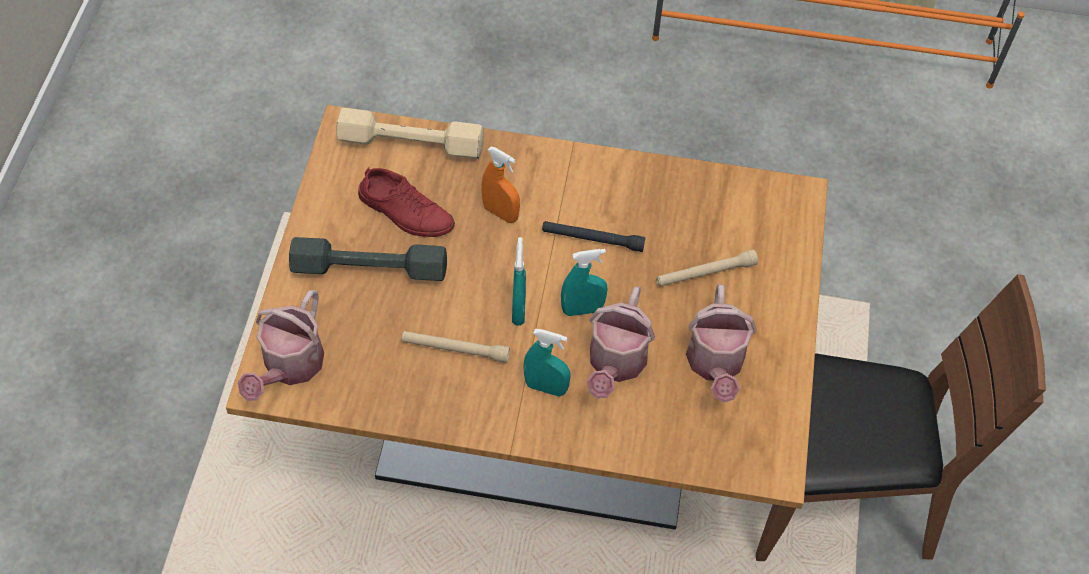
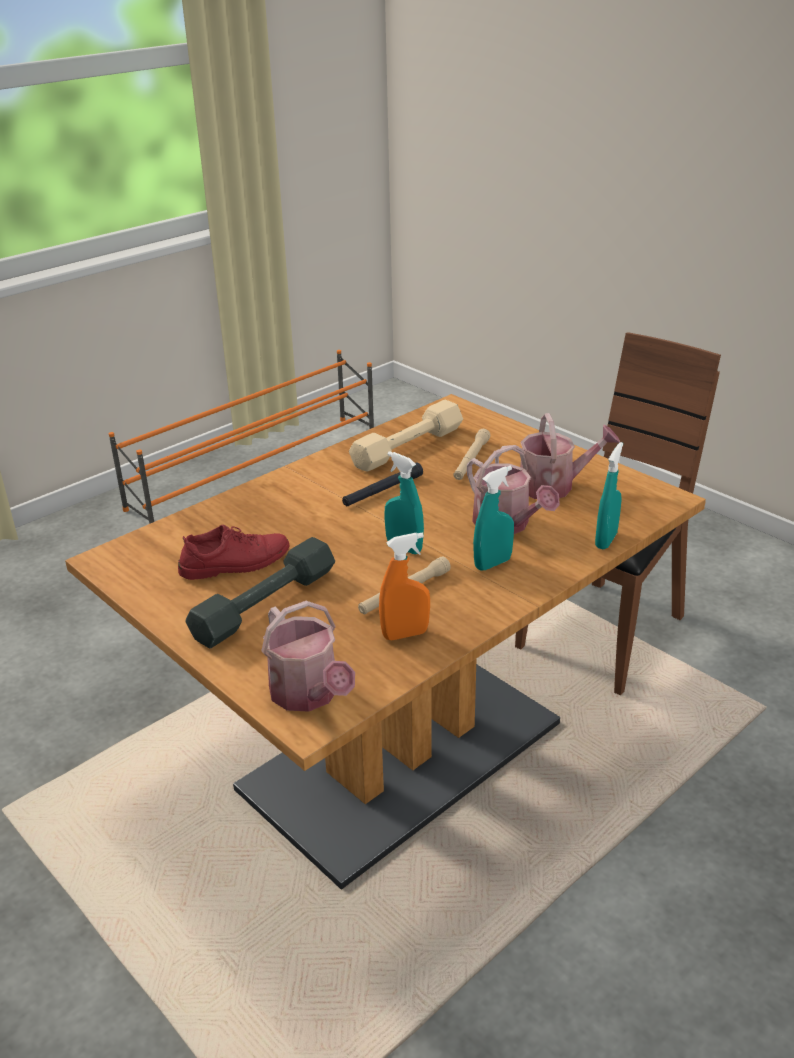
camera: 50 degrees left, 25 degrees down
(411, 143) = (173, 534): beige dumbbell -> beige dumbbell (408, 447)
(500, 213) = (302, 520): orange spray bottle -> orange spray bottle (405, 634)
(582, 309) = (440, 519): turquoise spray bottle -> turquoise spray bottle (606, 540)
(715, 364) = (553, 486): watering can -> watering can turned 45 degrees counterclockwise

